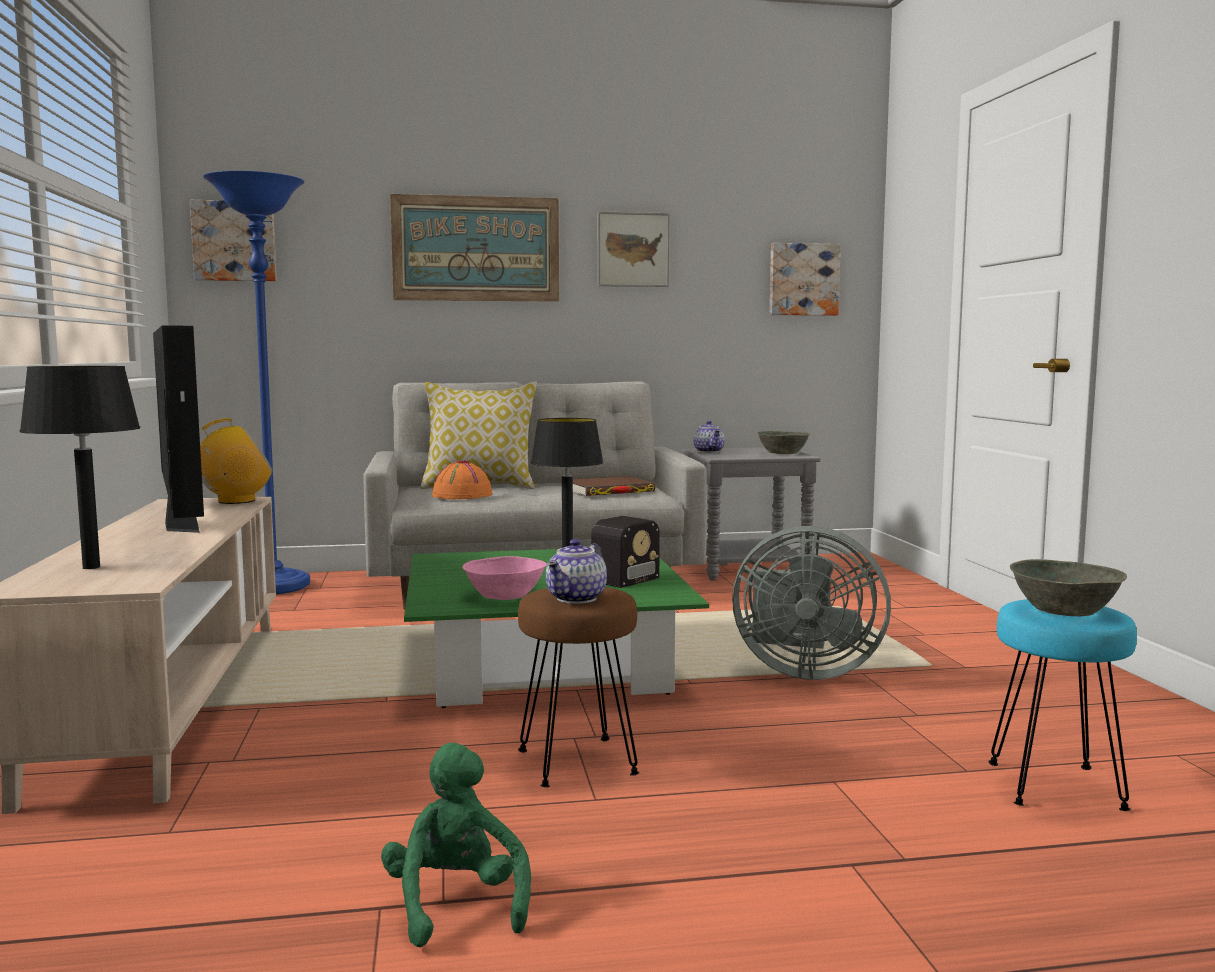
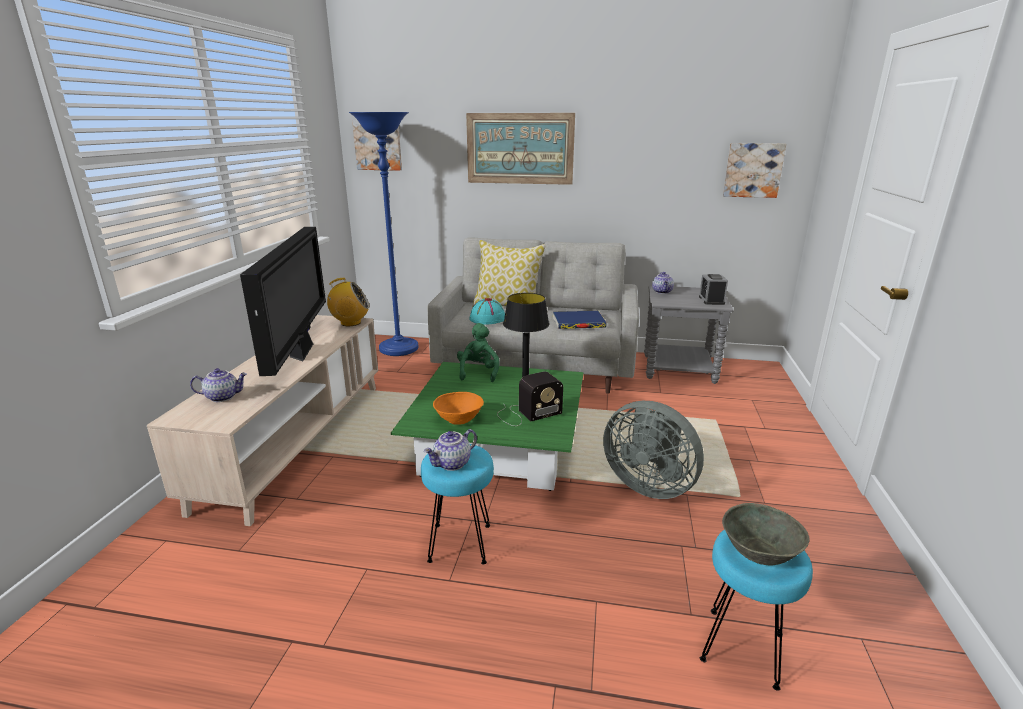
camera: 20 degrees right, 15 degrees up
(91, 567) = (223, 397): black table lamp -> teapot
(456, 904) = (327, 650): green plush toy -> green plush toy (478, 372)
(462, 496) = (487, 319): orange hat -> turquoise hat
(504, 595) = (458, 418): pink bowl -> orange bowl
(579, 762) = (461, 543): brown stool -> turquoise stool
(608, 491) = (578, 323): brown book -> blue book
(633, 249) = (625, 148): picture -> none
(783, 453) = (711, 300): grey bowl -> alarm clock

